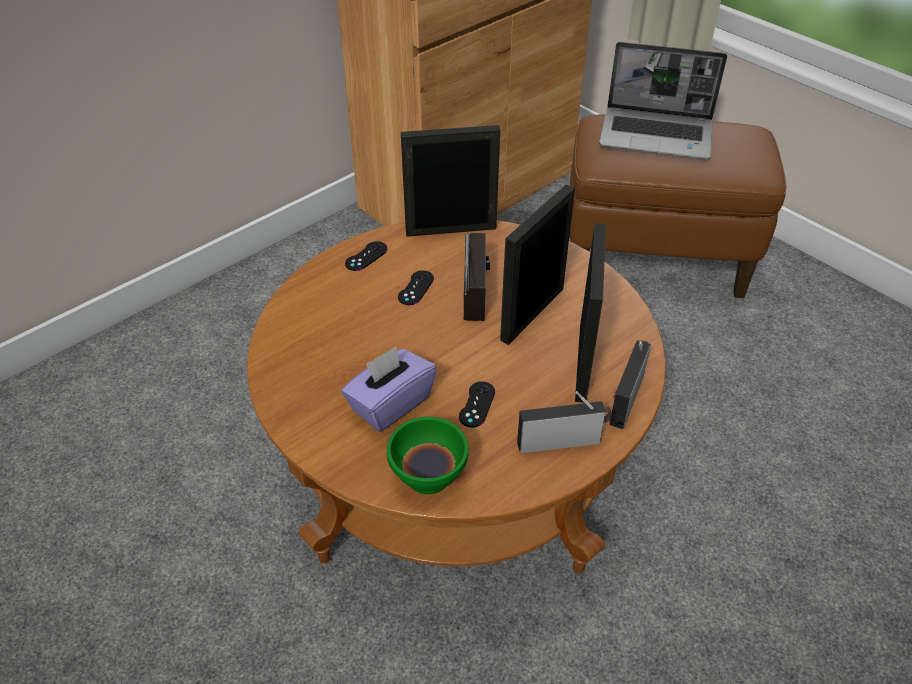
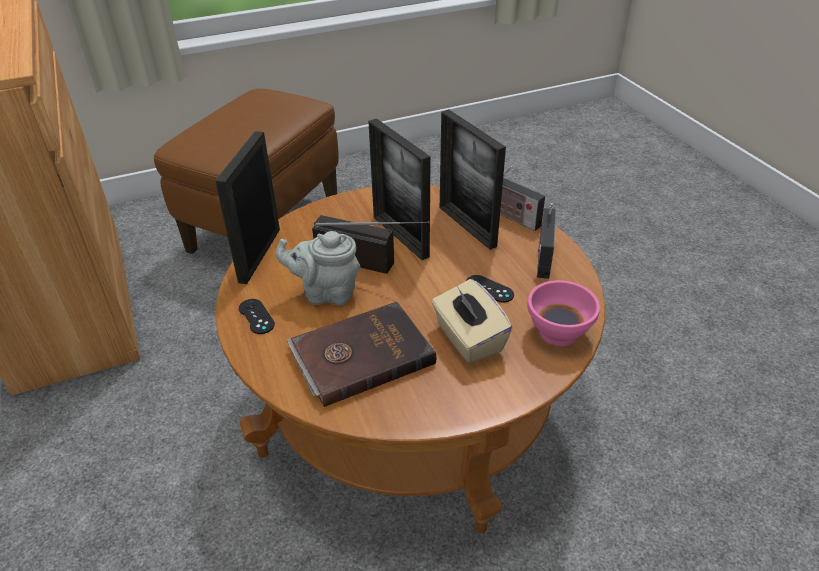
camera: 70 degrees left, 5 degrees down
(341, 334) = (360, 355): none -> brown book
(390, 404) = (468, 339): purple tissue box -> beige tissue box
(416, 288) = (326, 293): black game controller -> grey teapot
(427, 476) = (558, 333): green bowl -> pink bowl
(582, 362) = (467, 226): picture frame -> picture frame turned 150 degrees counterclockwise
(657, 135) = (226, 126): laptop -> none

